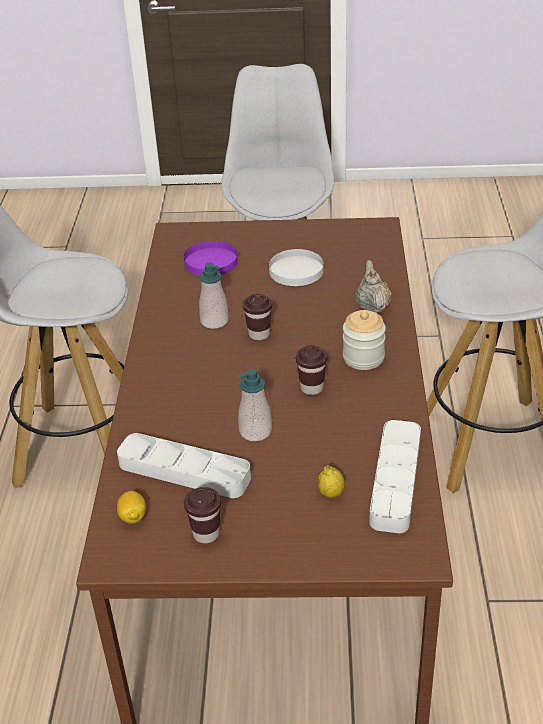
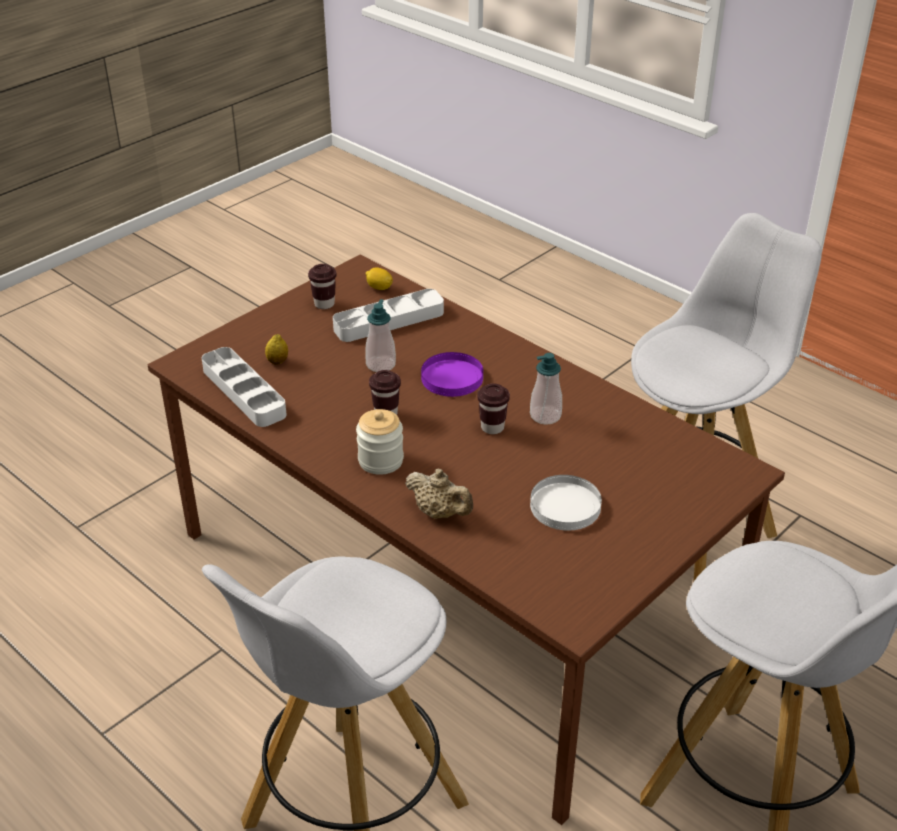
camera: 130 degrees right, 0 degrees up
(210, 261) = (653, 464): purple plate -> purple plate (452, 377)

